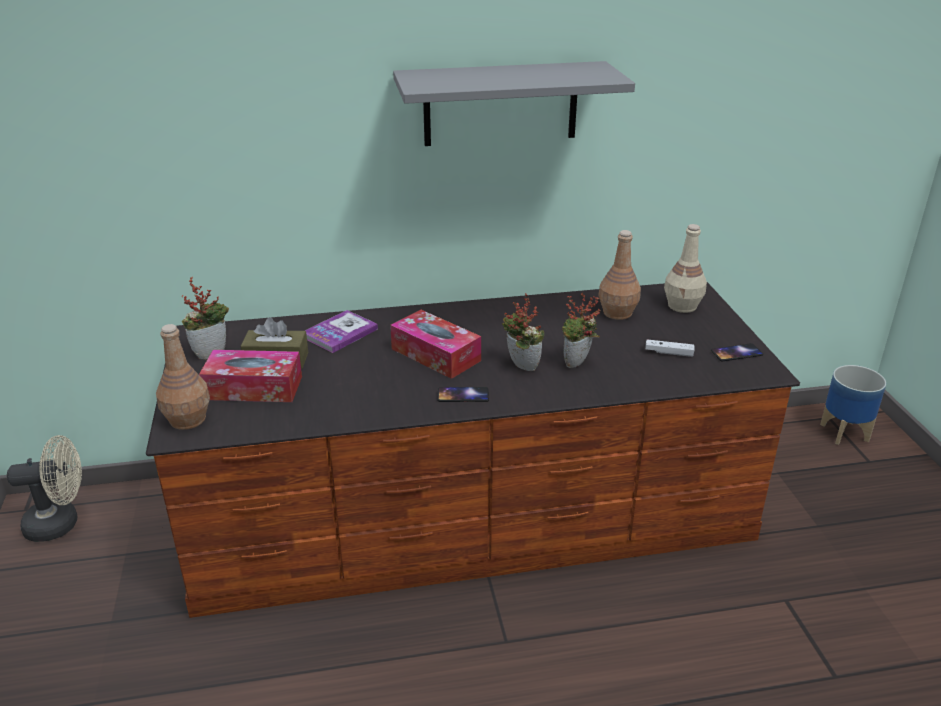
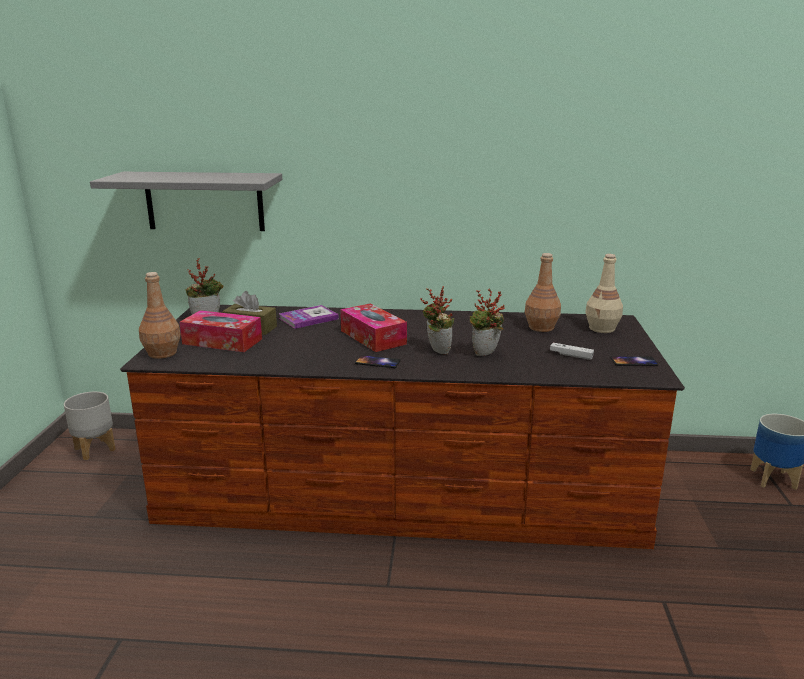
camera: 15 degrees right, 10 degrees down
(61, 523) = (95, 449): beige fan -> grey planter
(500, 104) = (452, 146): grey shelf -> grey shelf (204, 201)

